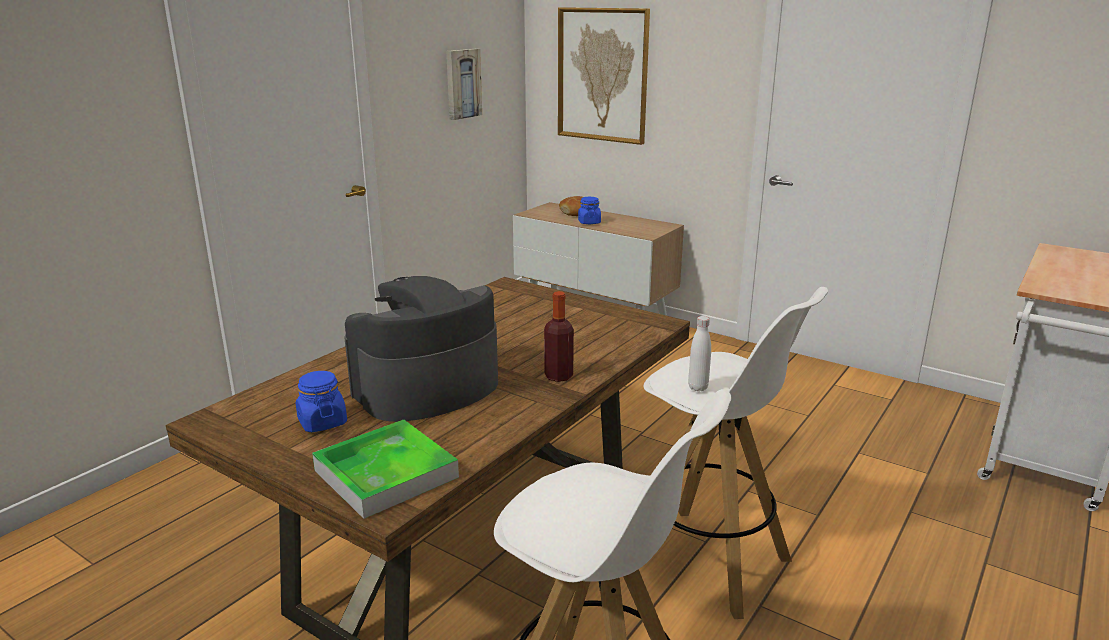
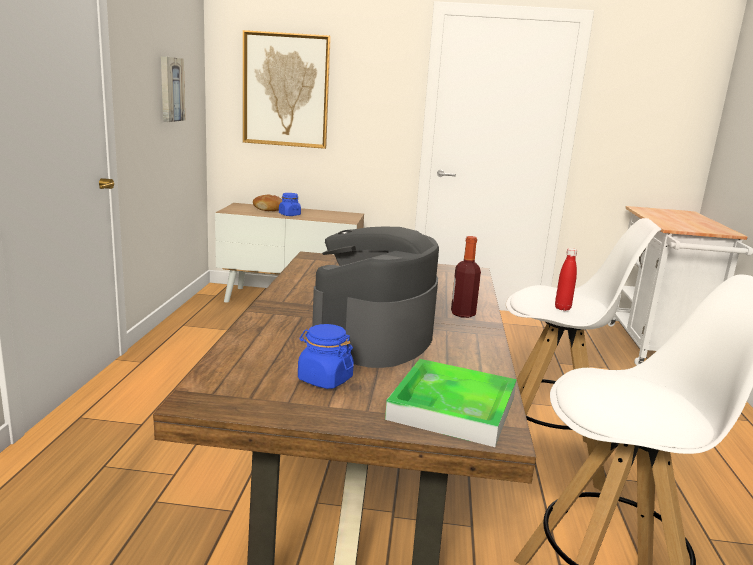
camera: 30 degrees left, 5 degrees down
(698, 387) = (562, 308): white bottle -> red bottle

